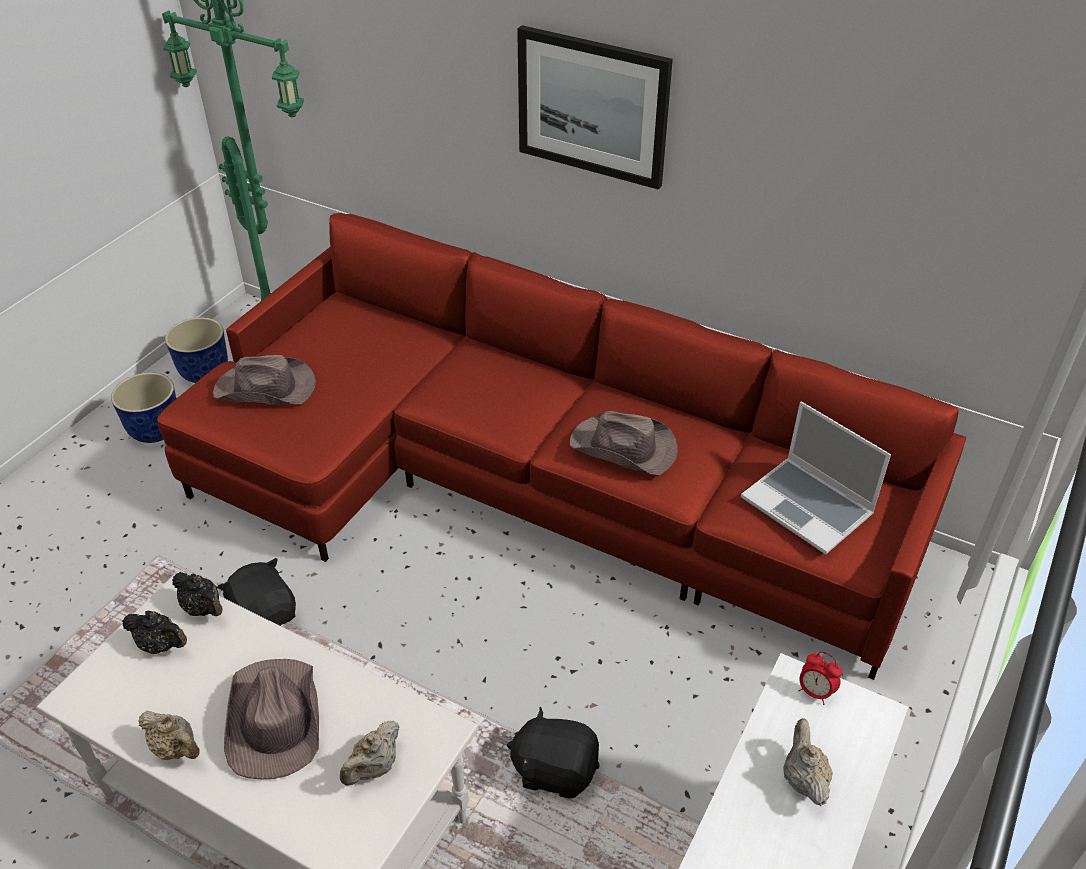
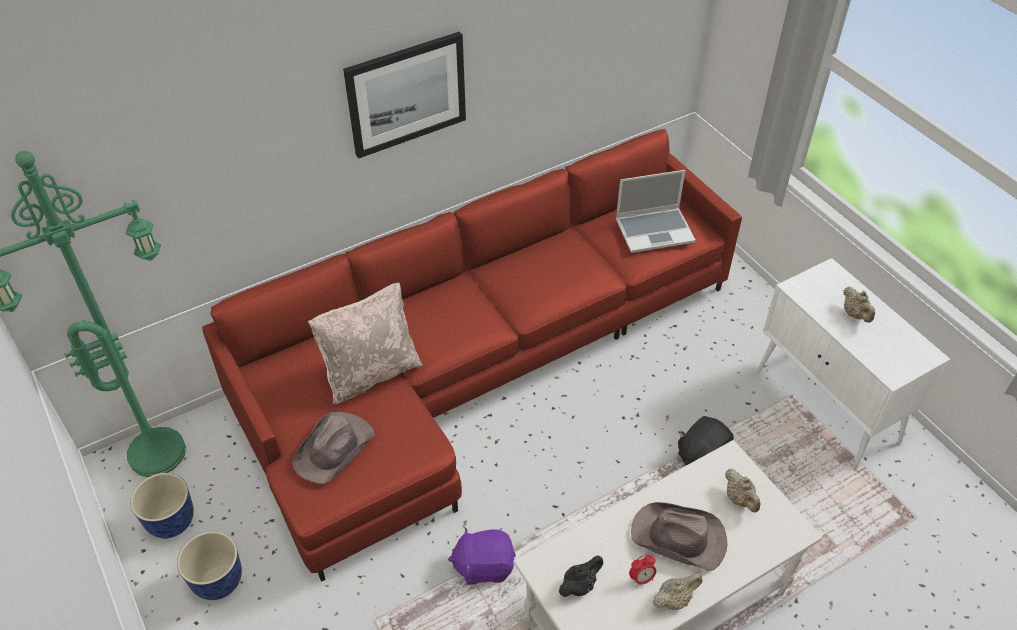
camera: 60 degrees left, 5 degrees up
(203, 608) = (560, 551): black teapot -> none
(265, 614) = (484, 565): black plush toy -> purple plush toy
(382, 371) = (371, 372): none -> beige pillow
(624, 448) = (554, 282): brown hat -> none
(803, 779) = (855, 315): beige teapot -> beige teapot turned 135 degrees counterclockwise
(815, 692) = (807, 285): alarm clock -> alarm clock (641, 578)

